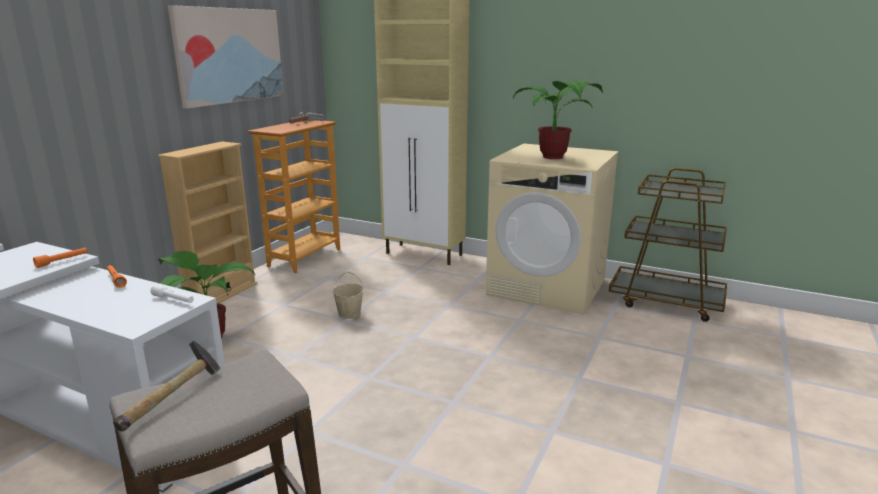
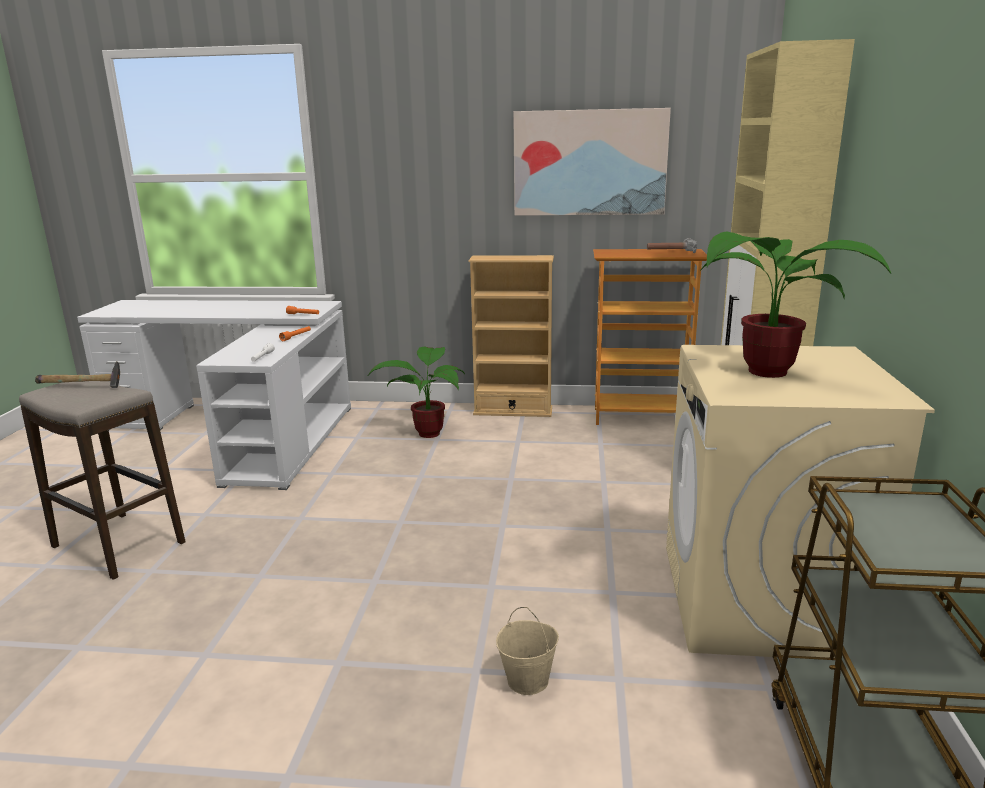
camera: 70 degrees right, 0 degrees up
(349, 314) = (526, 477): beige bucket -> beige bucket (528, 680)

